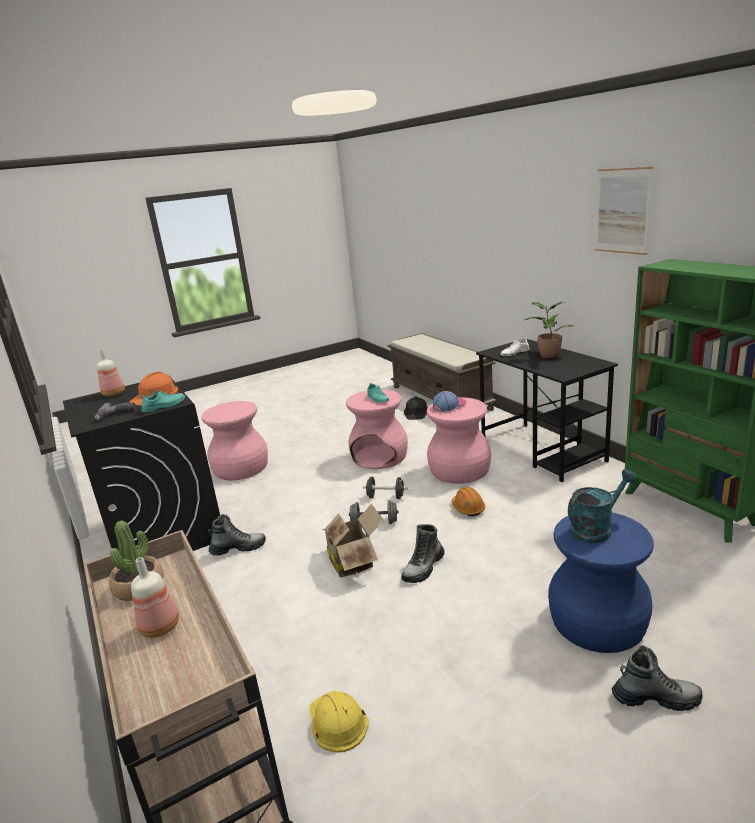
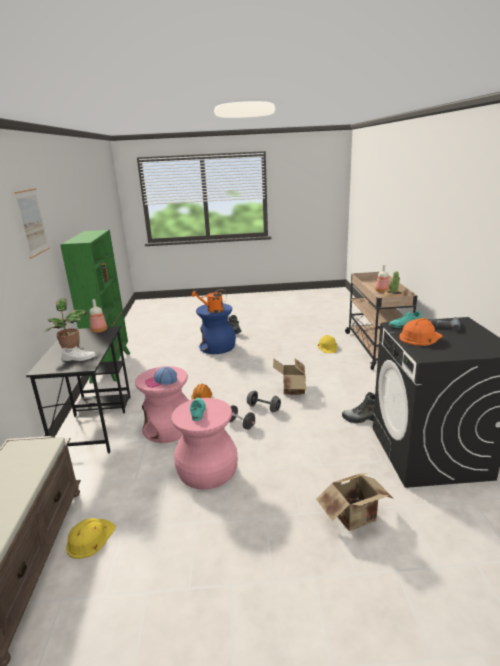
camera: 155 degrees left, 0 degrees up
(114, 393) = (469, 350): bottle -> bottle (99, 331)
(241, 468) = (356, 518): pink stool -> cardboard box
(416, 412) = (90, 538): black hard hat -> yellow hard hat
(423, 568) = (259, 378): boot -> none
(596, 528) = (212, 310): turquoise watering can -> orange watering can

